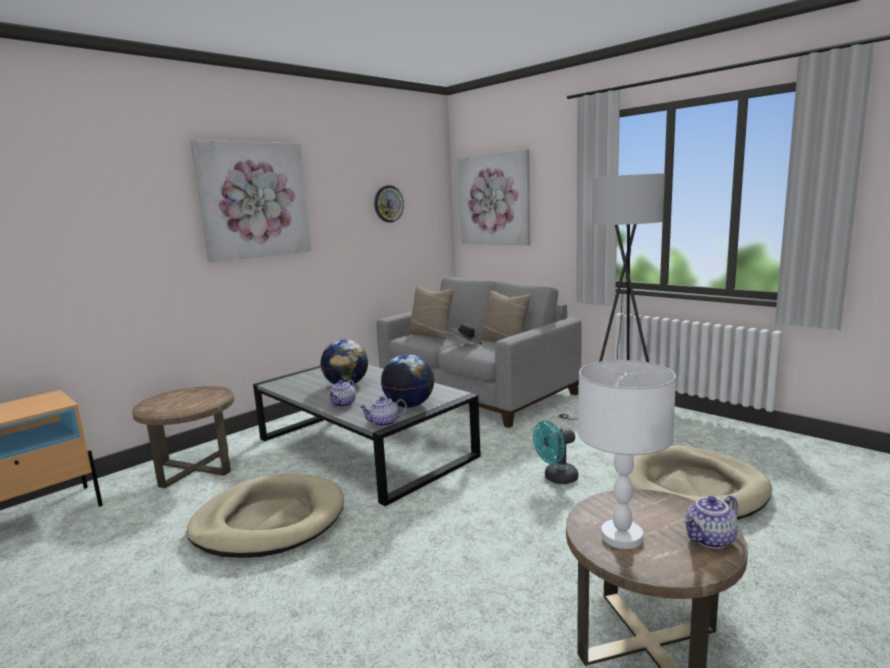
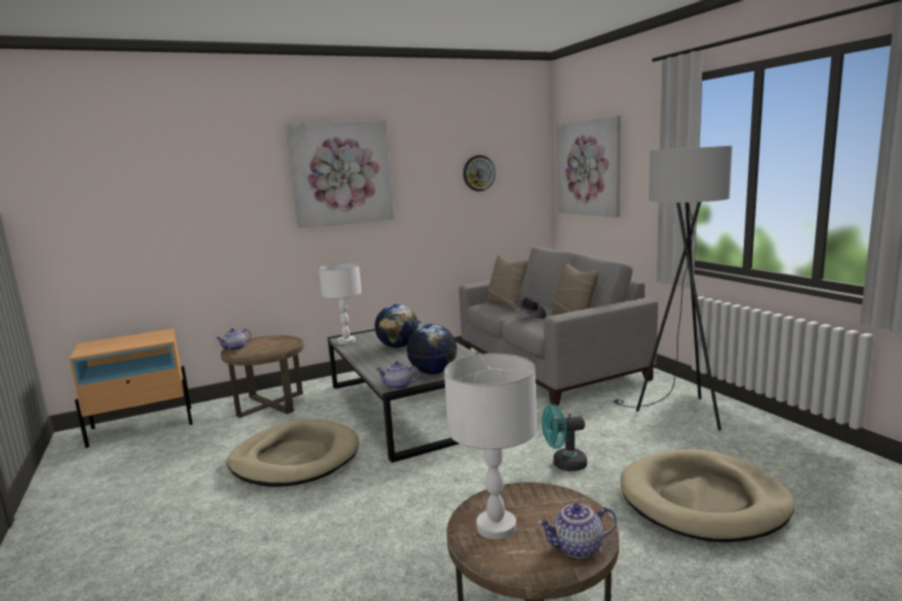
camera: 20 degrees right, 0 degrees up
(281, 386) = (346, 341): none -> white table lamp
(343, 404) = (380, 364): teapot -> teapot (235, 348)

